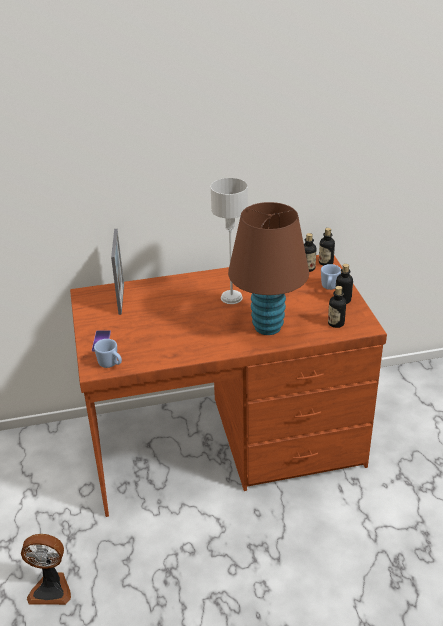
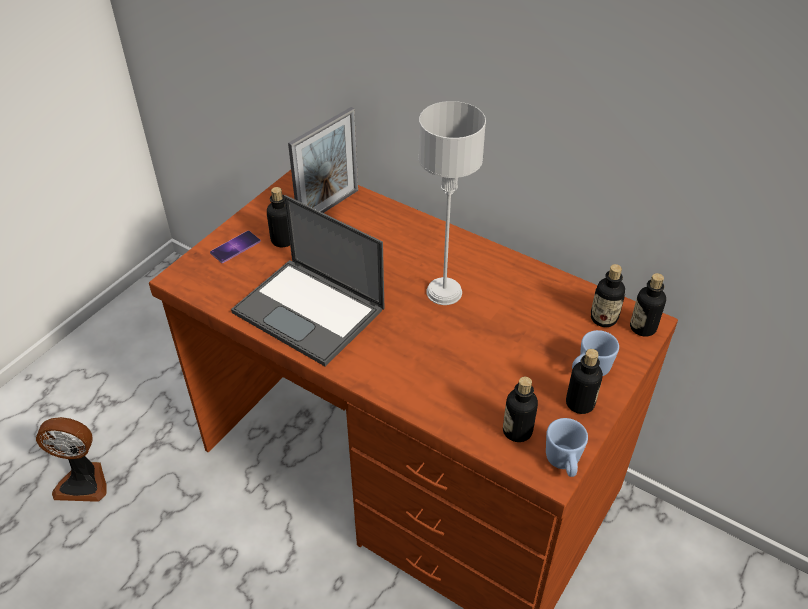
camera: 45 degrees right, 10 degrees up
(51, 588) = (83, 481): fan -> fan turned 45 degrees counterclockwise
(110, 364) = (202, 283): blue mug -> blue mug (563, 463)
(121, 324) = (283, 240): none -> bottle
(184, 340) = (310, 311): none -> laptop
(267, 327) = (425, 366): brown table lamp -> none

